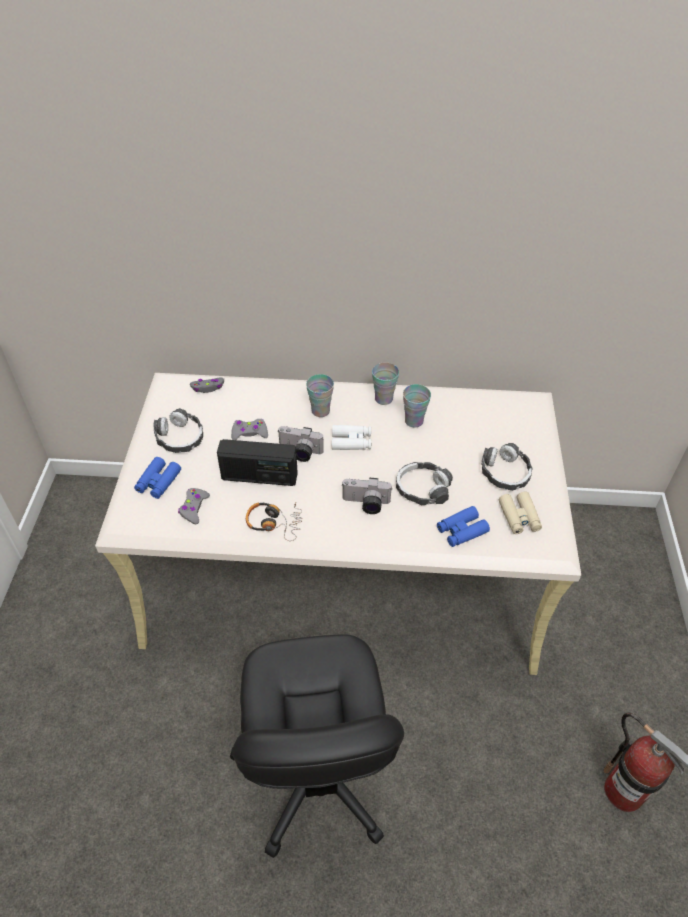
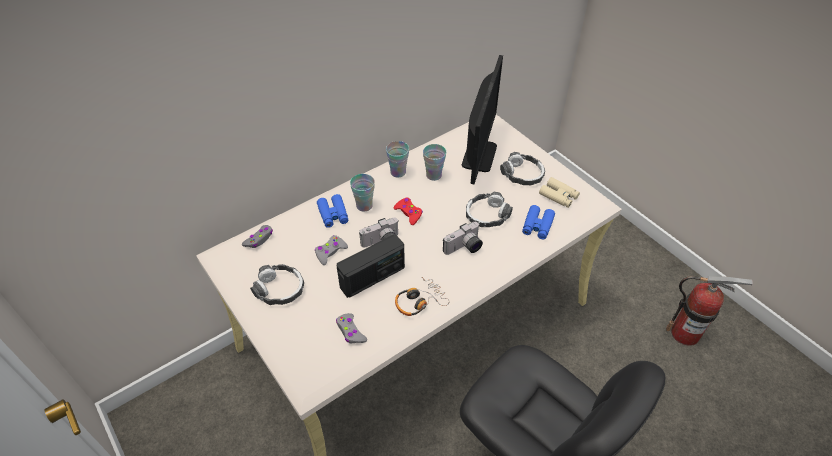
camera: 40 degrees left, 0 degrees up
(158, 482) = (300, 332): blue binoculars -> blue binoculars (333, 214)
(351, 441) = (409, 213): white binoculars -> red game controller
(481, 428) = (479, 155): none -> monitor

